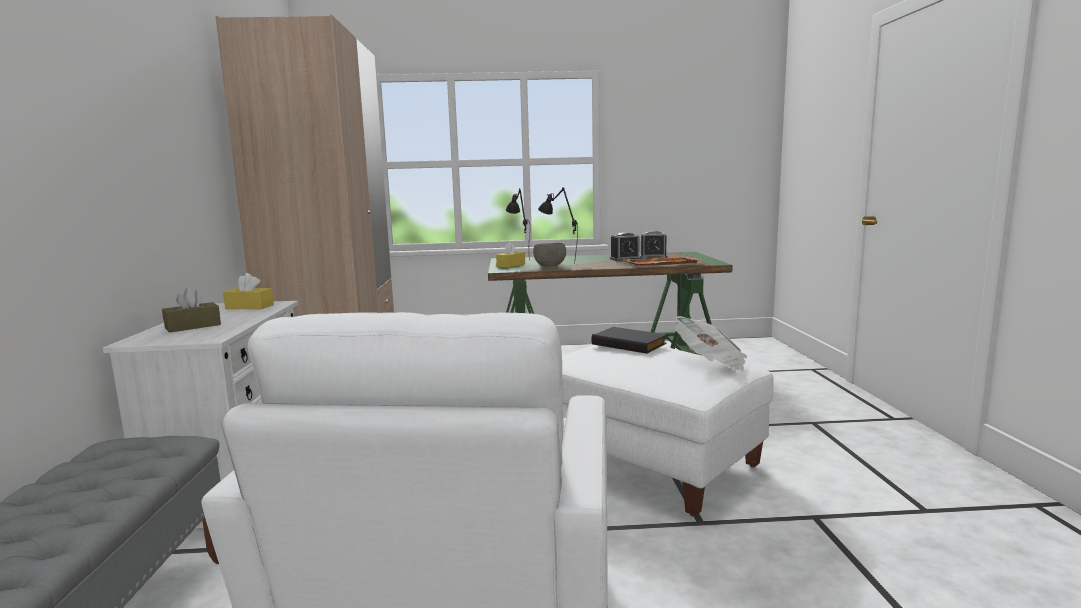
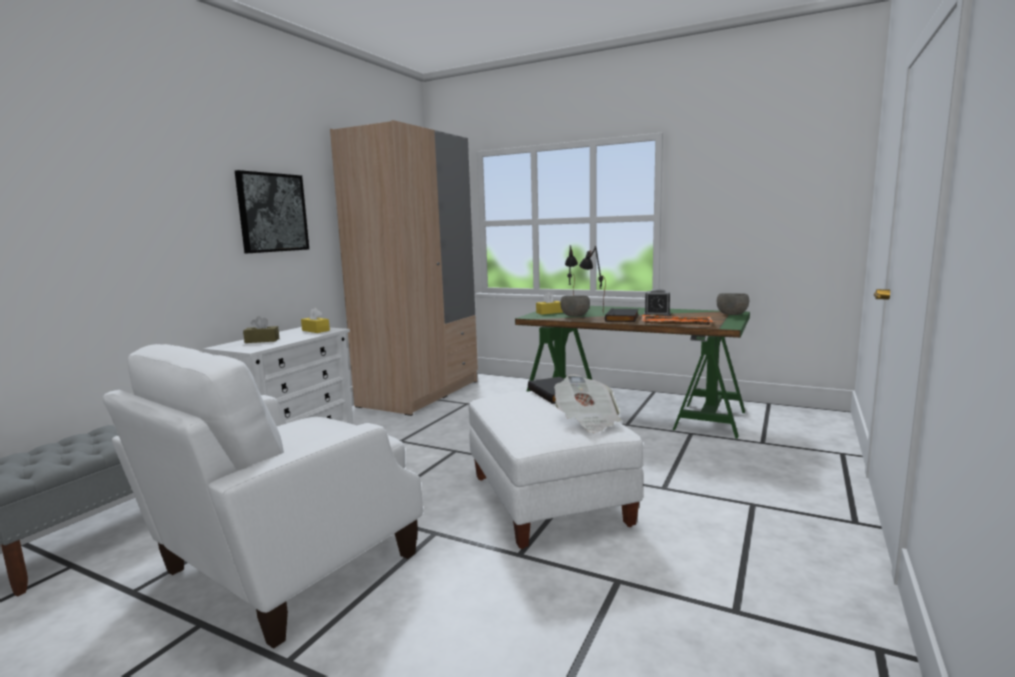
camera: 30 degrees right, 0 degrees up
(163, 130) = (272, 212): none -> picture
(603, 264) = (623, 318): none -> black book
(653, 257) = (689, 314): alarm clock -> none
(690, 254) = (732, 315): none -> grey bowl

